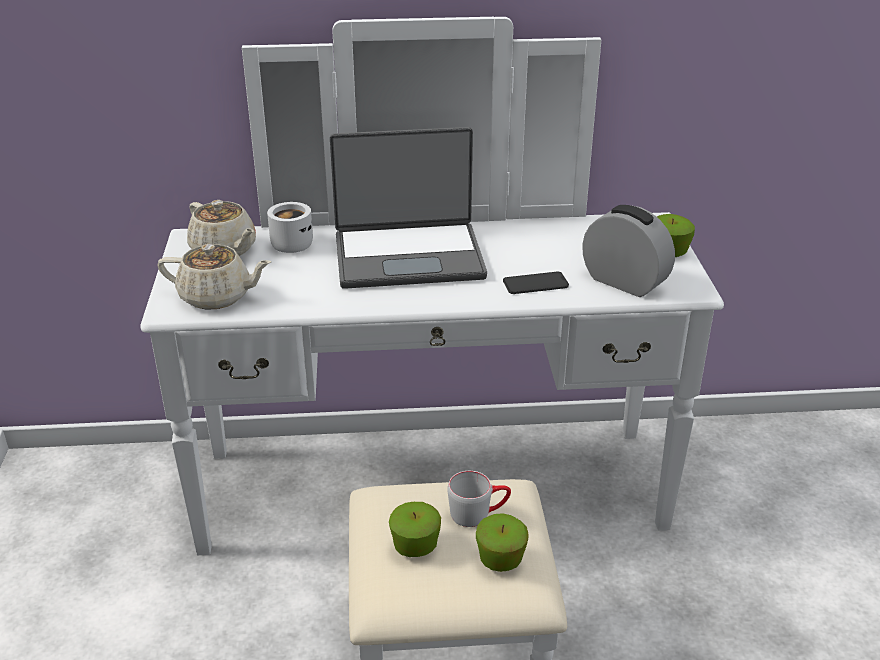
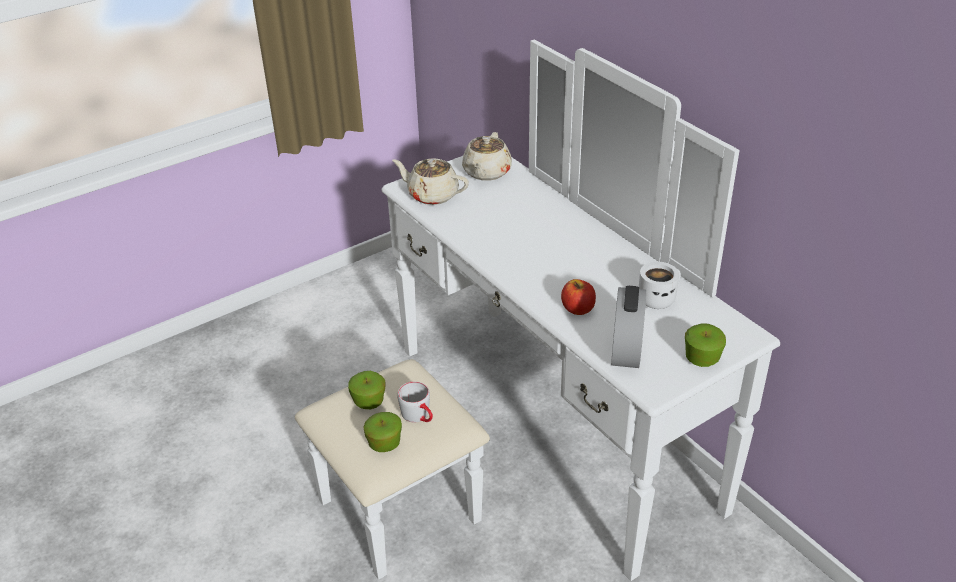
camera: 60 degrees right, 5 degrees up
(217, 297) = (432, 195): beige teapot -> beige teapot turned 135 degrees clockwise
(290, 244) = (520, 191): white mug -> white mug (657, 298)
(408, 256) = (556, 241): laptop -> none
(535, 284) = (578, 309): phone -> apple

